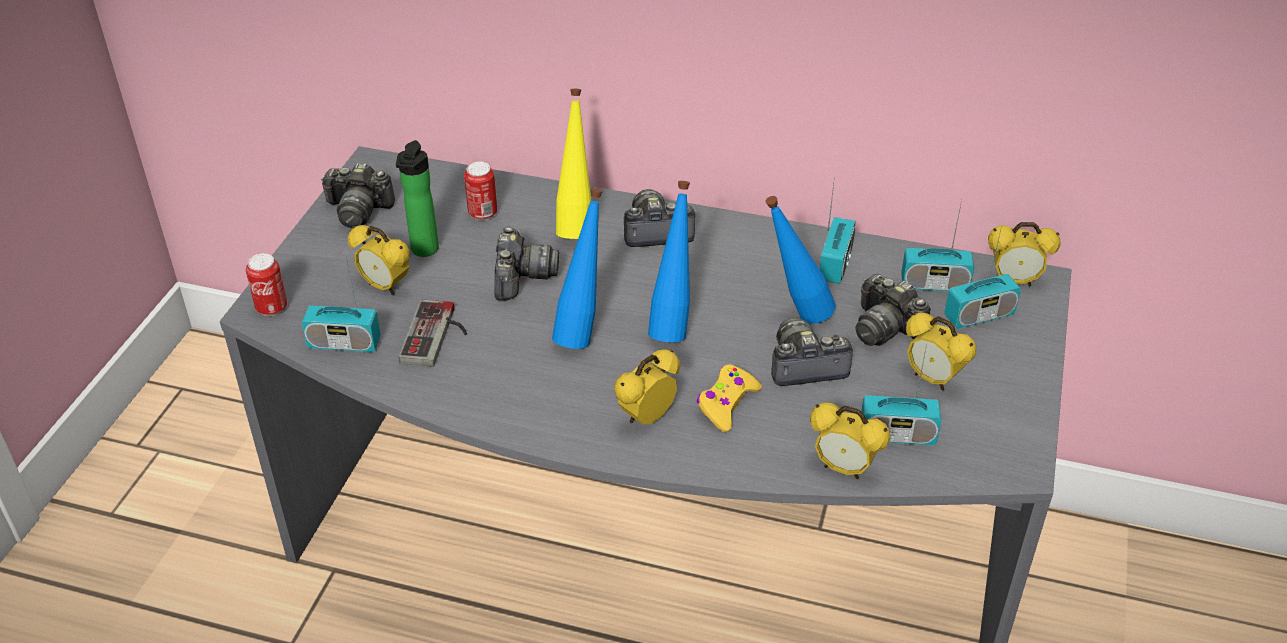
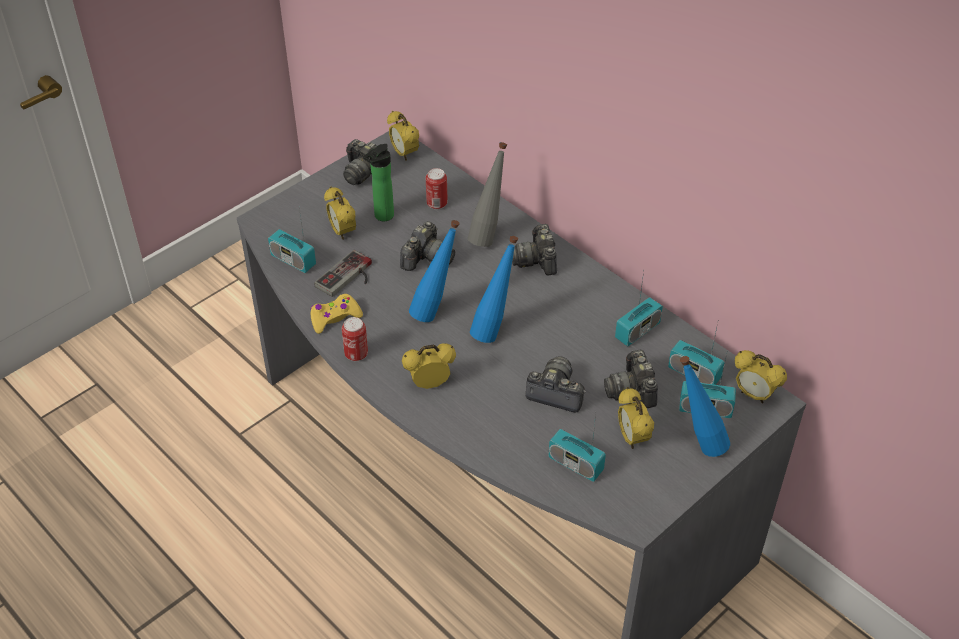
camera: 30 degrees right, 5 degrees up
(272, 308) = (269, 220): can -> can (356, 354)
(576, 226) = (488, 235): yellow bottle -> grey bottle
(656, 232) = (536, 260): camera -> camera turned 120 degrees counterclockwise
(726, 404) = (485, 396): yellow game controller -> yellow game controller (334, 318)
(795, 317) = (577, 357): blue bottle -> blue bottle (697, 444)
(843, 468) = (522, 470): alarm clock -> alarm clock (404, 154)

